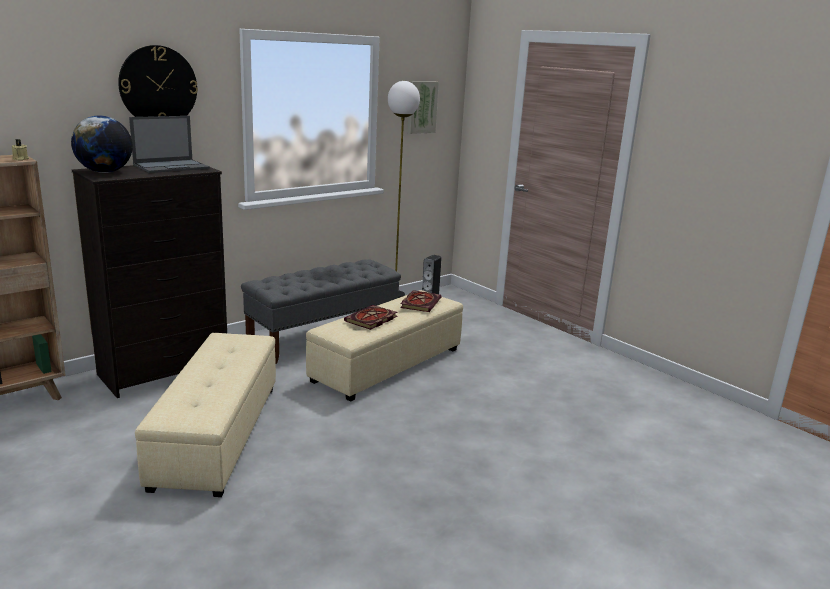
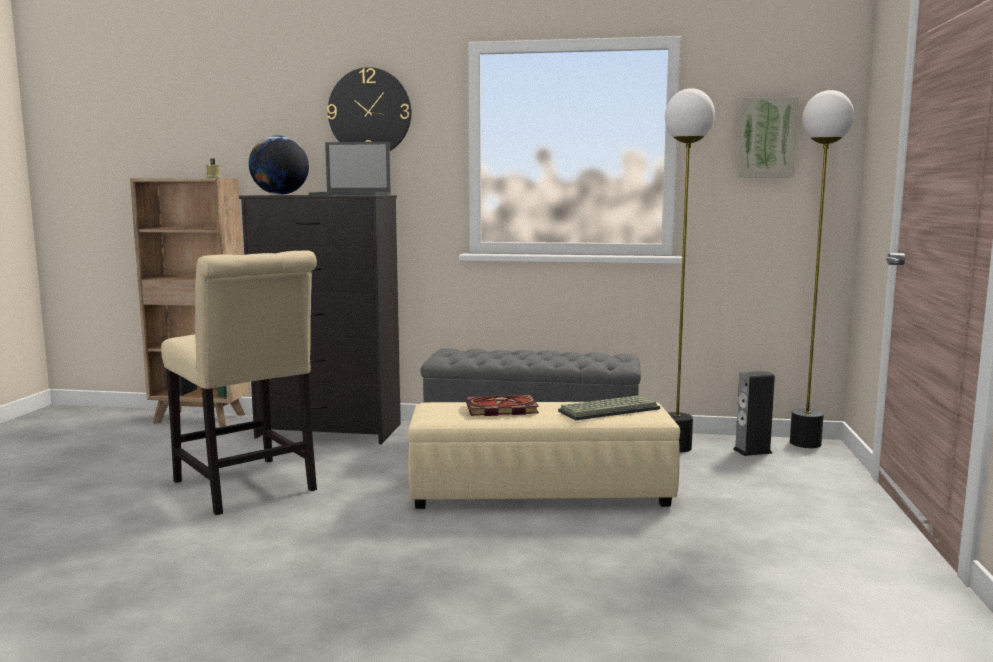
camera: 50 degrees right, 10 degrees down
(218, 434) = (247, 488): beige ottoman -> beige chair
(420, 303) = (609, 409): book -> keyboard
(441, 291) = (804, 443): none -> floor lamp

